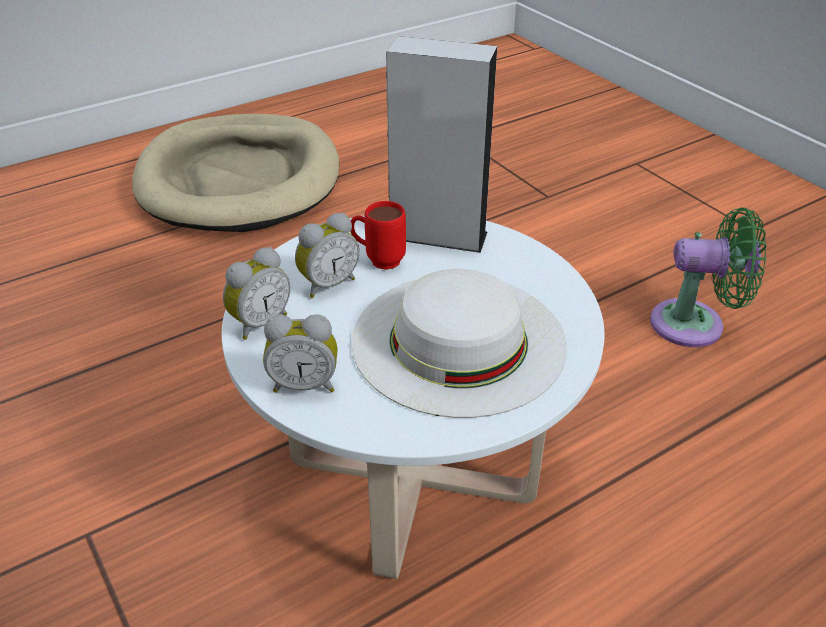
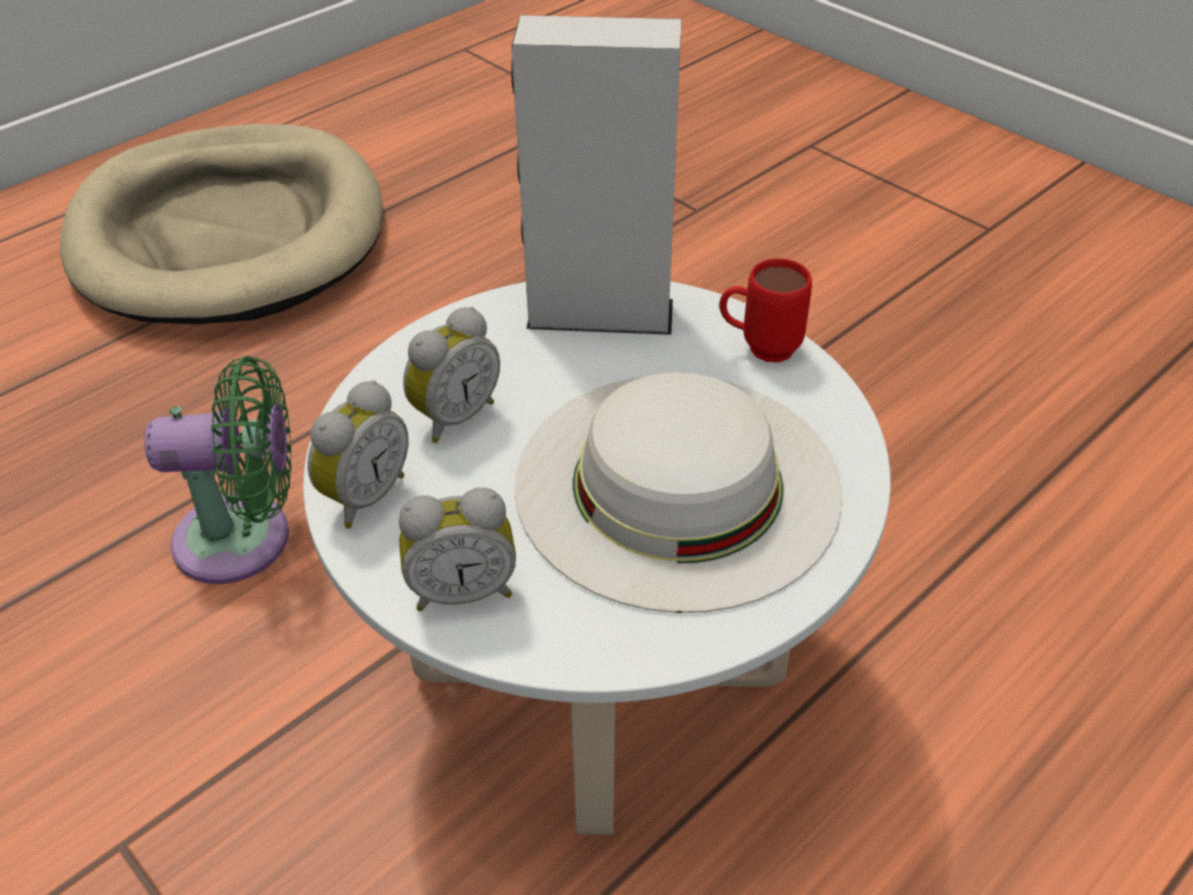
camera: 10 degrees left, 5 degrees up
(378, 260) = (521, 366): red mug -> red mug (759, 349)
(695, 324) = (944, 381): green fan -> green fan (245, 538)

